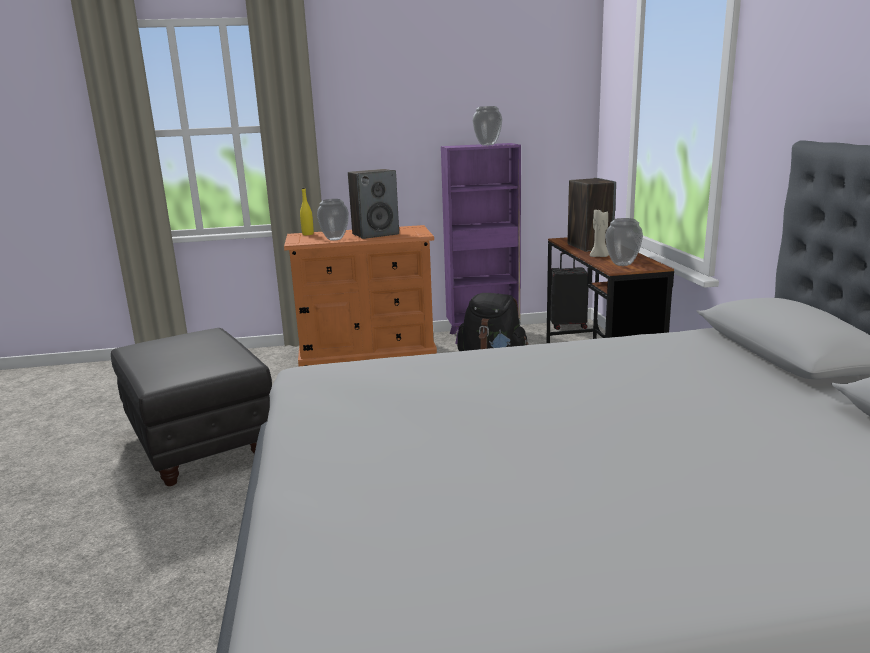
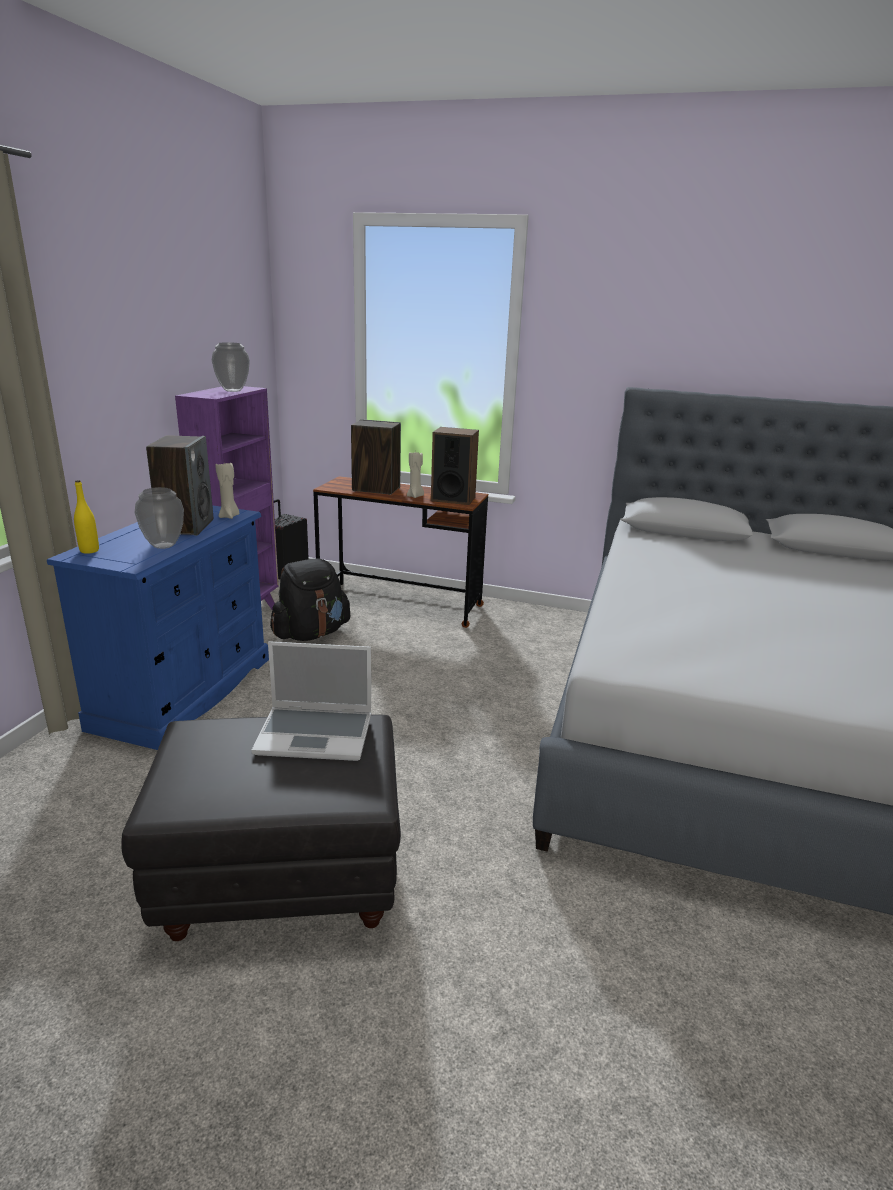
camera: 65 degrees left, 5 degrees up
(219, 354) = (316, 734): none -> laptop
(367, 356) = (185, 692): orange dresser -> blue dresser
(410, 235) = (229, 516): none -> beige candle
(623, 264) = (453, 499): vase -> speaker

